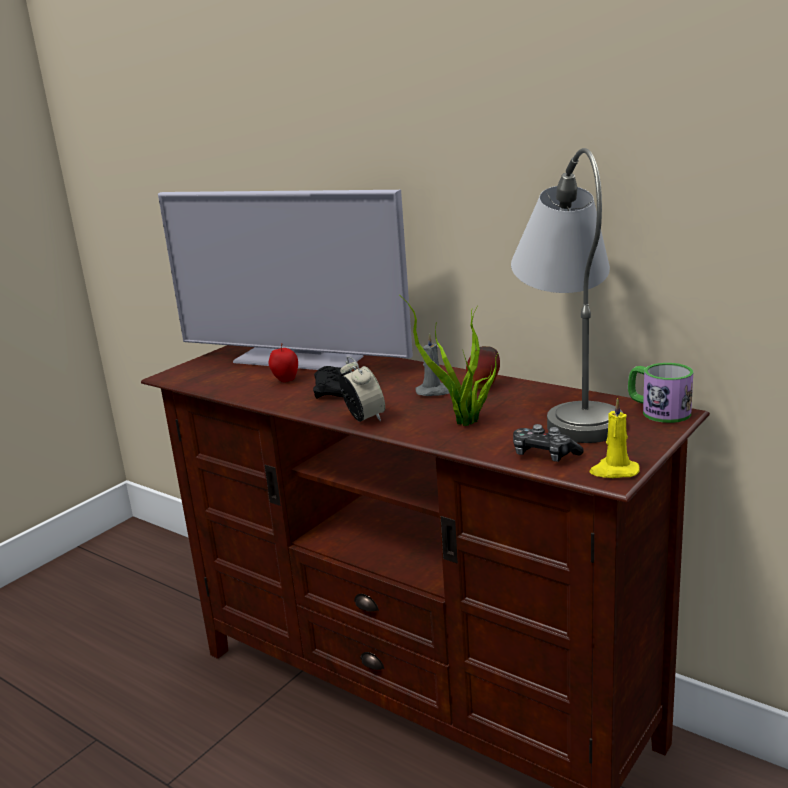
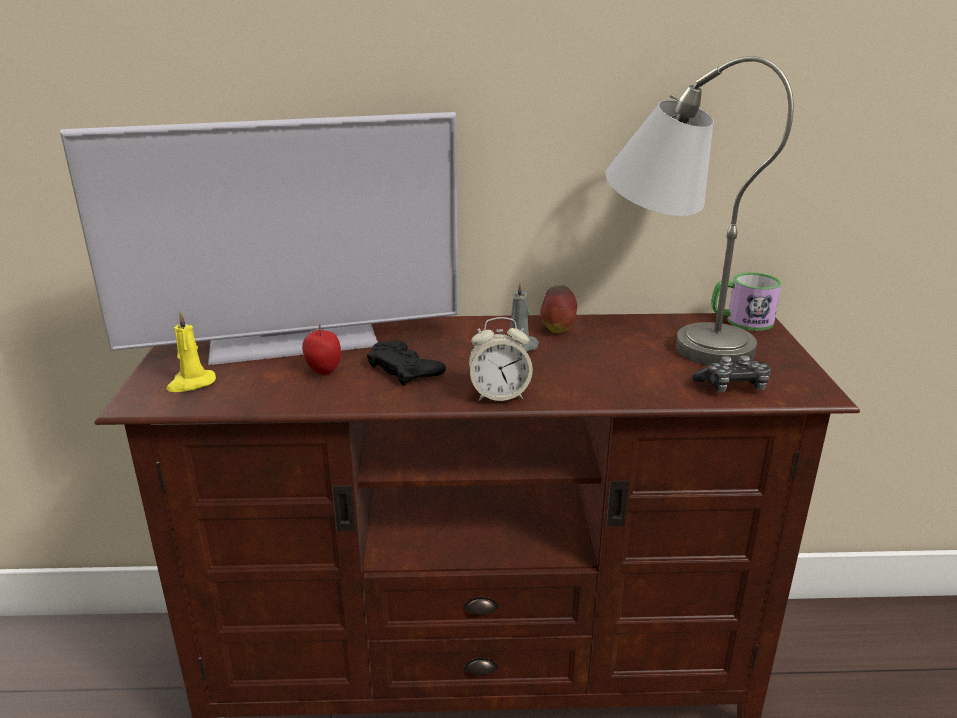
camera: 40 degrees left, 5 degrees up
(364, 418) = (499, 394): alarm clock -> alarm clock turned 150 degrees clockwise
(464, 422) = (608, 373): potted plant -> none
(614, 471) = (810, 386): yellow candle -> yellow candle (191, 383)

